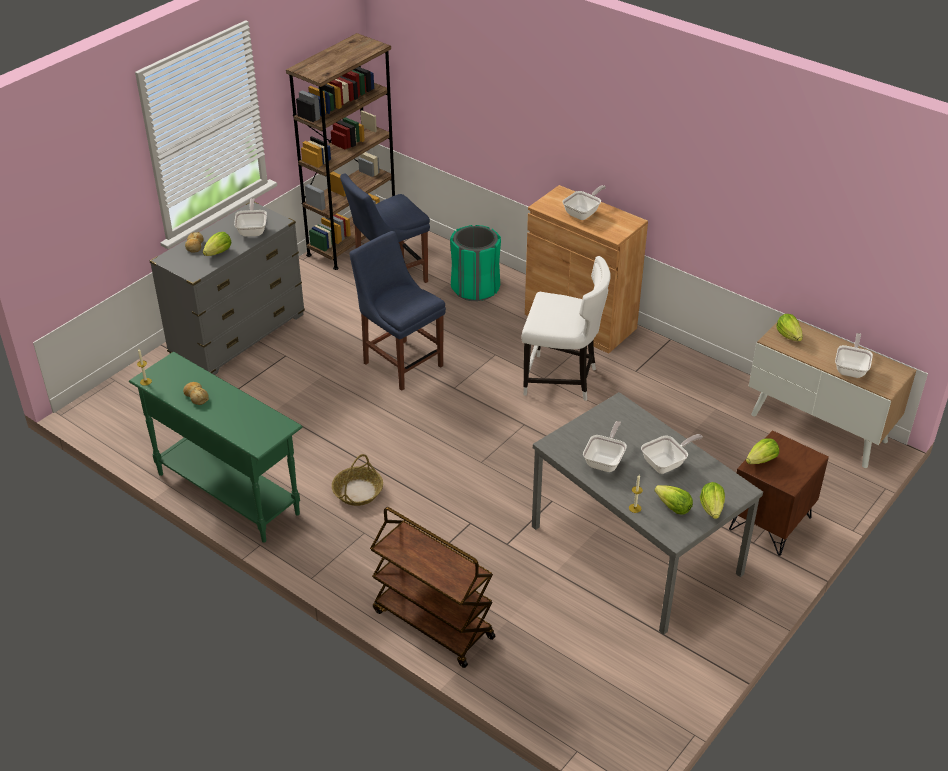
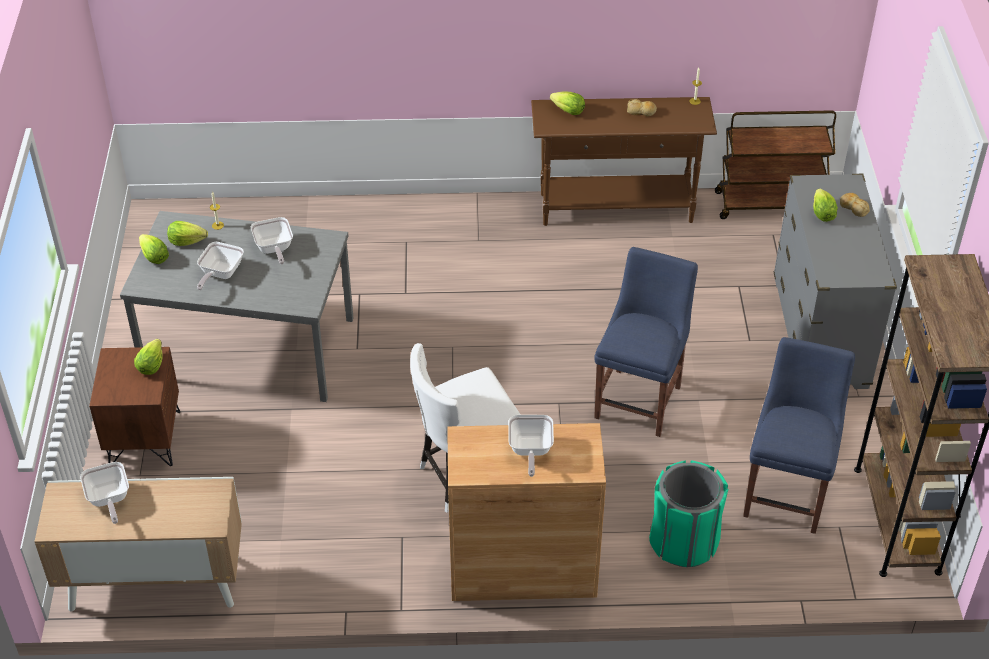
camera: 140 degrees right, 5 degrees up
(228, 493) = (617, 208): green console table -> brown console table
(253, 229) = (837, 254): frying pan -> none
(358, 491) = (522, 265): basket -> none
(400, 362) = (640, 399): blue chair -> blue chair turned 75 degrees counterclockwise
(432, 624) = (357, 212): brown cart -> brown cart (769, 204)
(788, 335) = (203, 506): lettuce -> lettuce (568, 111)

